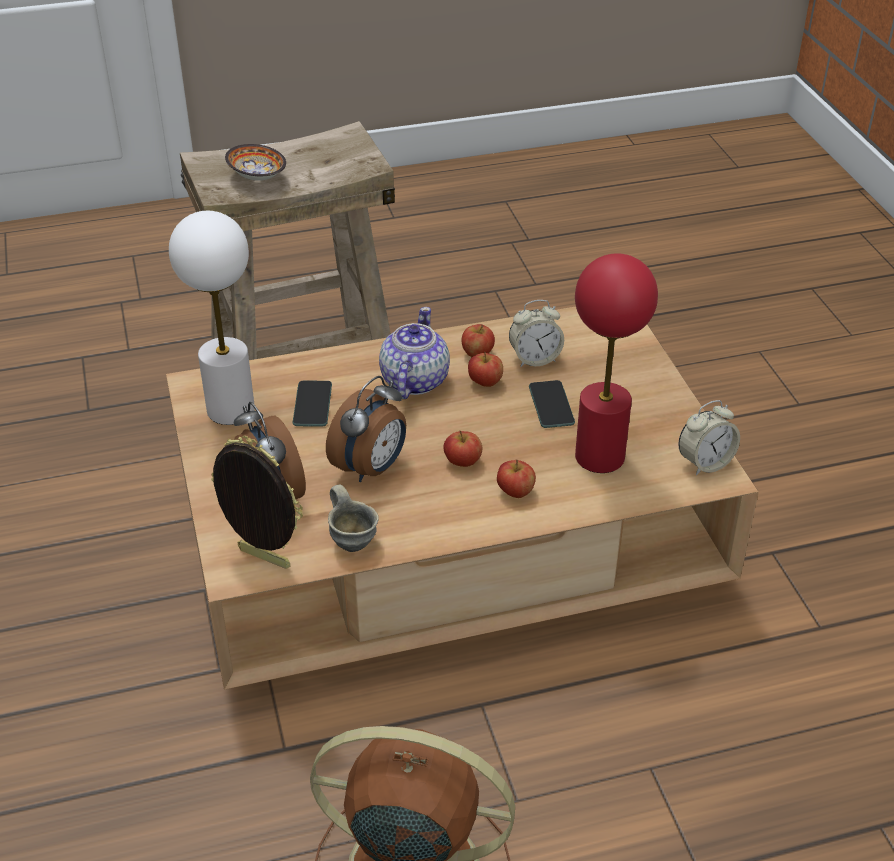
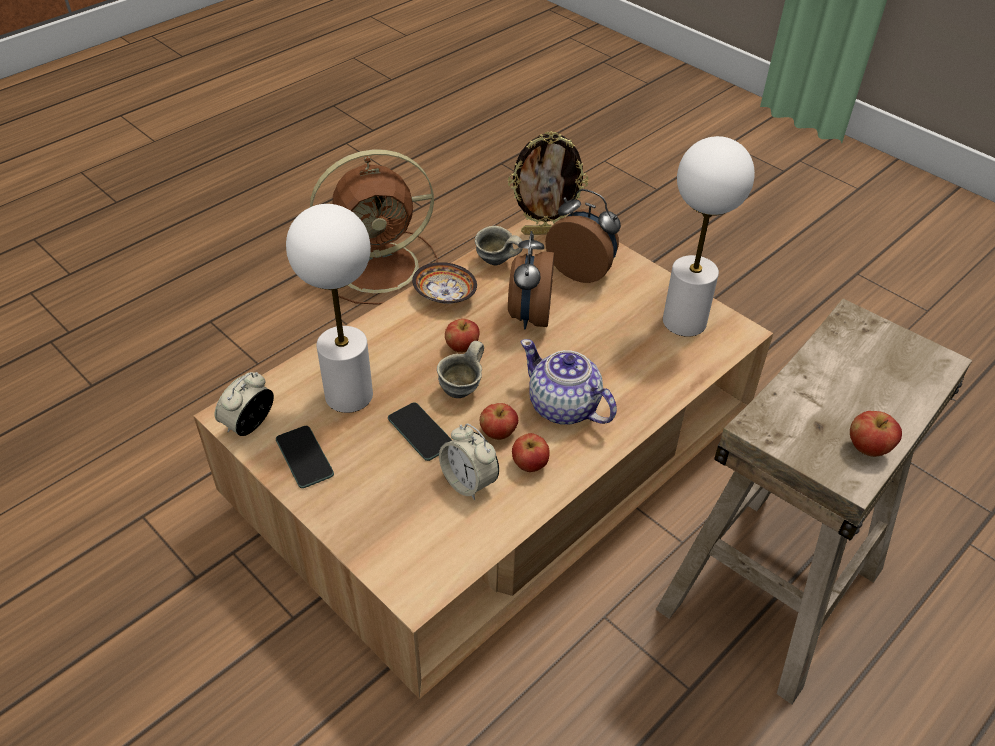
camera: 150 degrees right, 5 degrees up
(257, 177) = (852, 363): bowl -> bowl (445, 296)
(312, 404) = (627, 351): phone -> phone (304, 457)
(413, 381) = (564, 407): teapot -> teapot turned 150 degrees clockwise
(489, 424) = (464, 390): none -> grey mug
(515, 492) = (403, 338): apple -> apple (868, 447)
(535, 359) = (469, 482): alarm clock -> alarm clock turned 90 degrees counterclockwise
(599, 456) = (349, 395): red table lamp -> white table lamp

